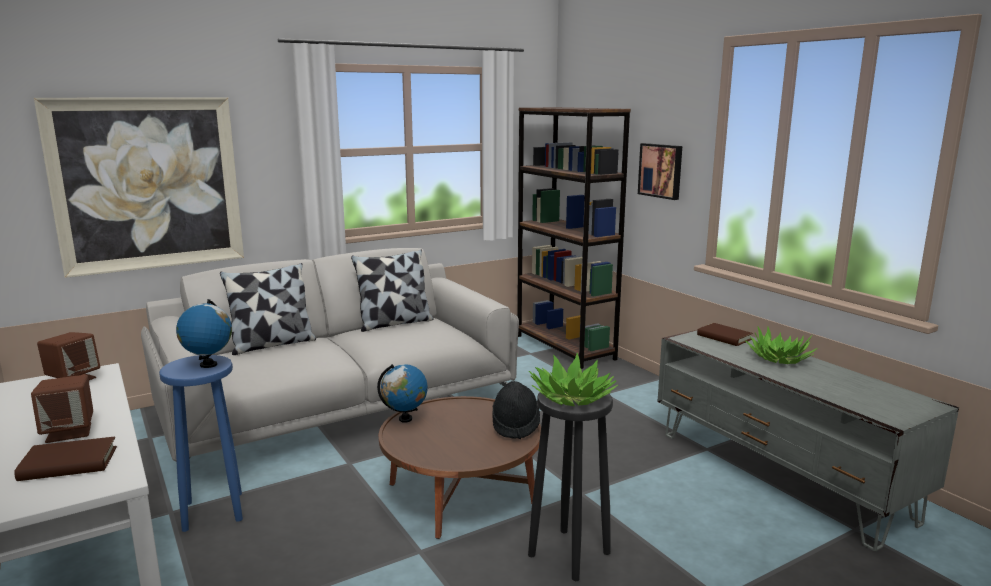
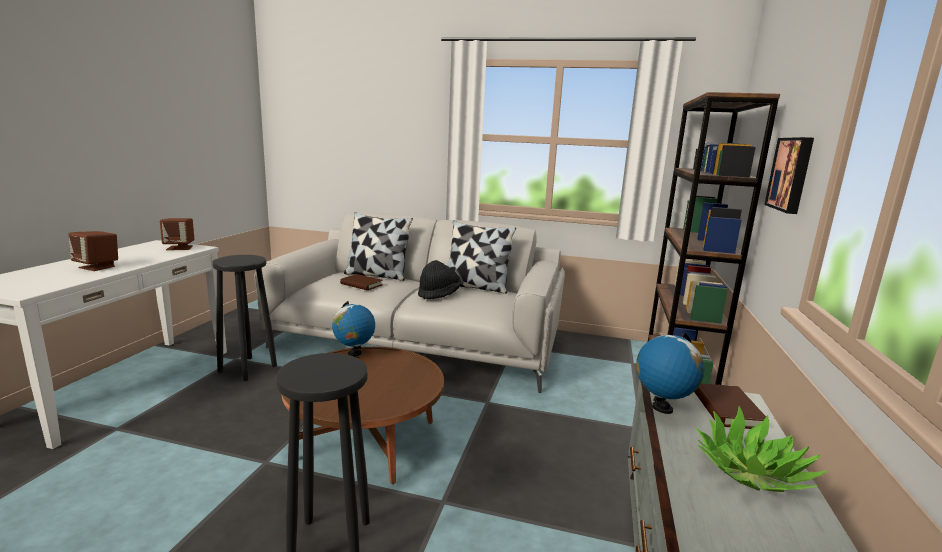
camera: 45 degrees right, 0 degrees up
(68, 464) = (47, 279): brown book -> brown book (361, 284)
(147, 184) = (352, 147): picture -> none
(208, 365) = (244, 261): globe -> globe (662, 408)
(213, 510) = (248, 368): blue stool -> black stool
(515, 425) = (404, 396): black hat -> black hat (439, 294)
(572, 397) = (317, 370): potted plant -> none

